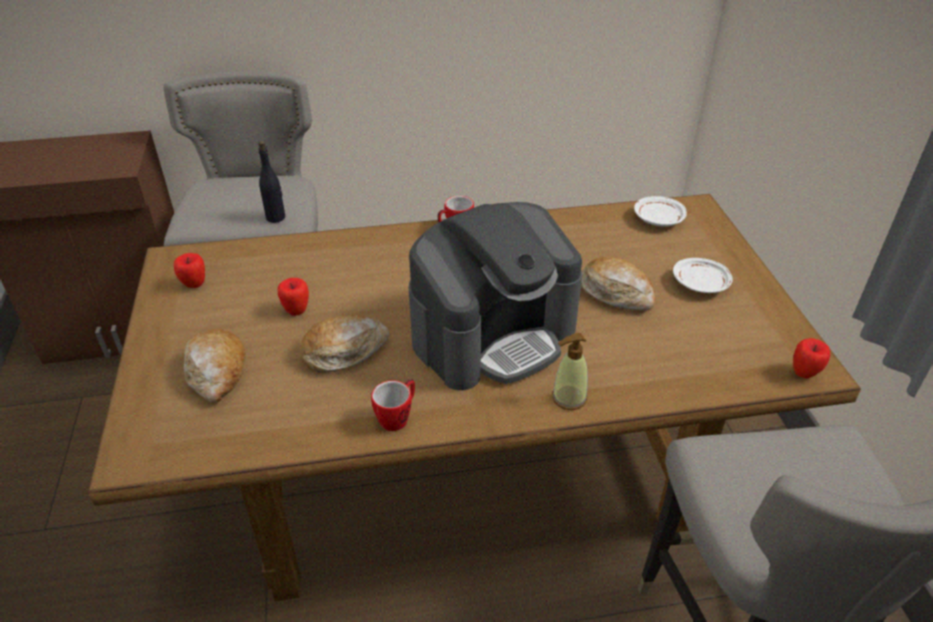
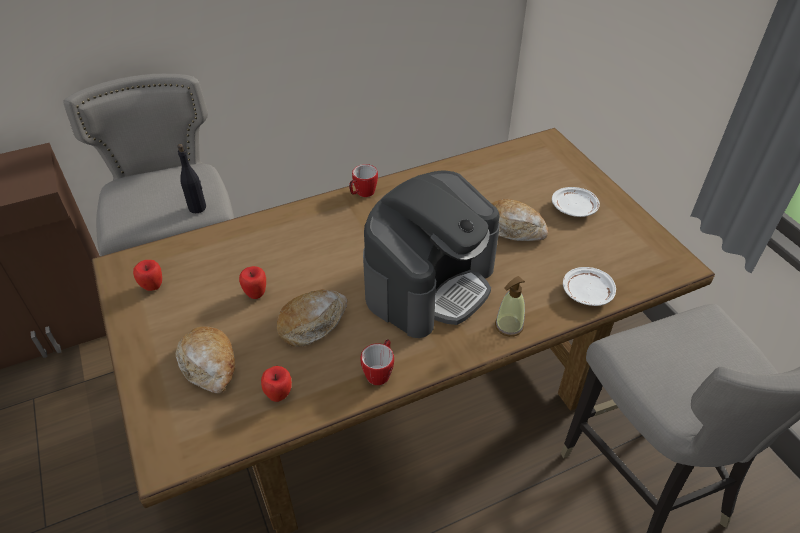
camera: 15 degrees left, 5 degrees up
(658, 219) = (522, 157): white plate -> white plate (586, 293)
(804, 374) = (672, 270): apple -> apple (279, 396)

